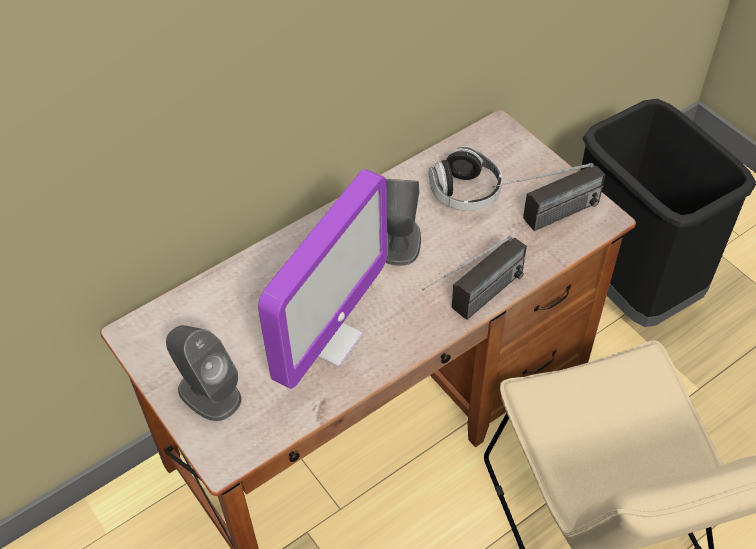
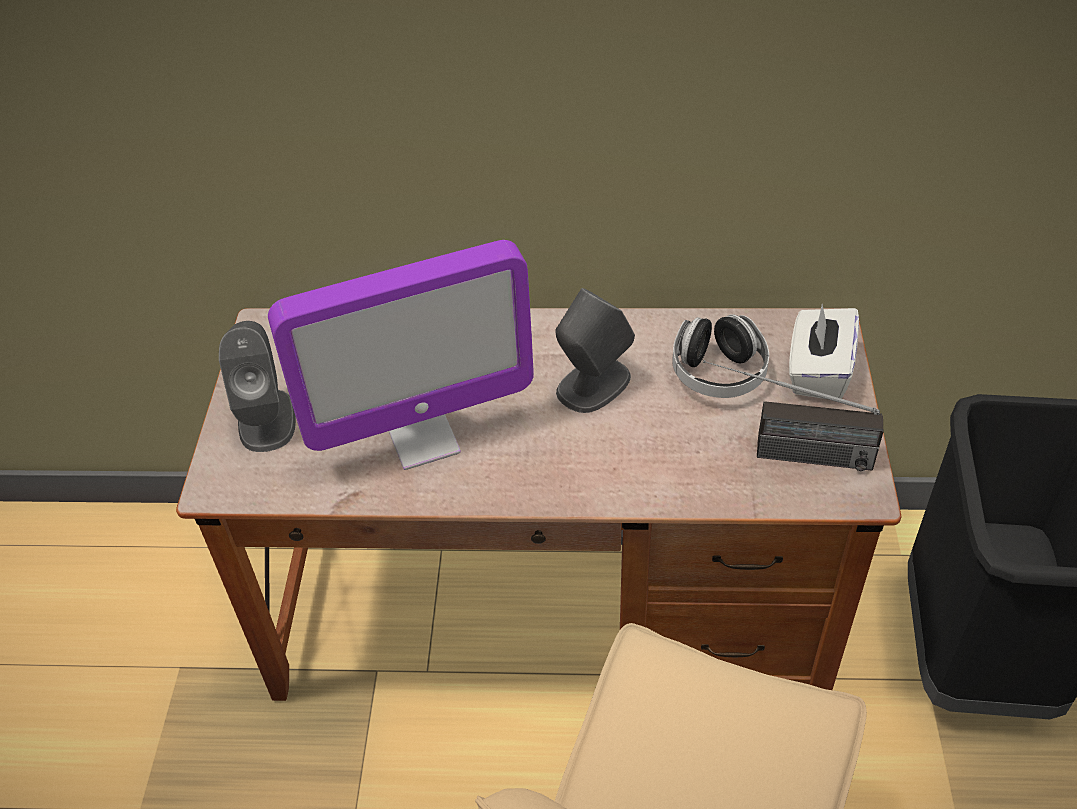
camera: 40 degrees right, 5 degrees down
(474, 304) = (606, 494): radio -> none
(518, 160) = (818, 372): none -> white tissue box

